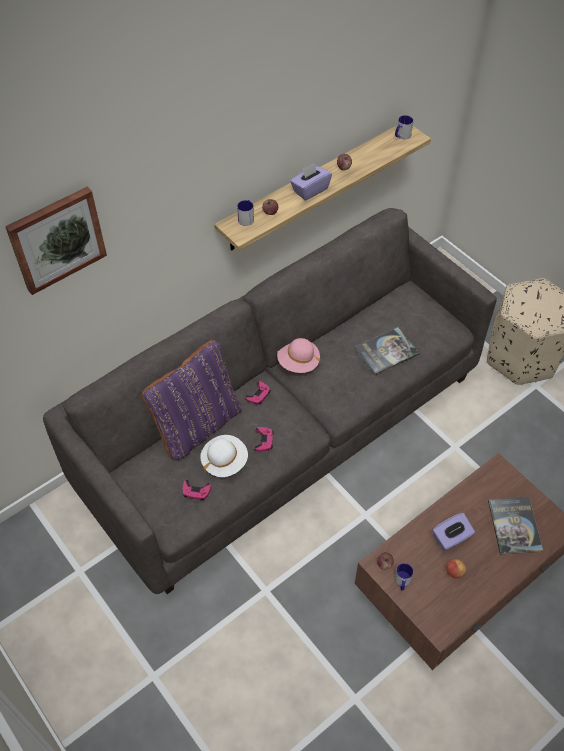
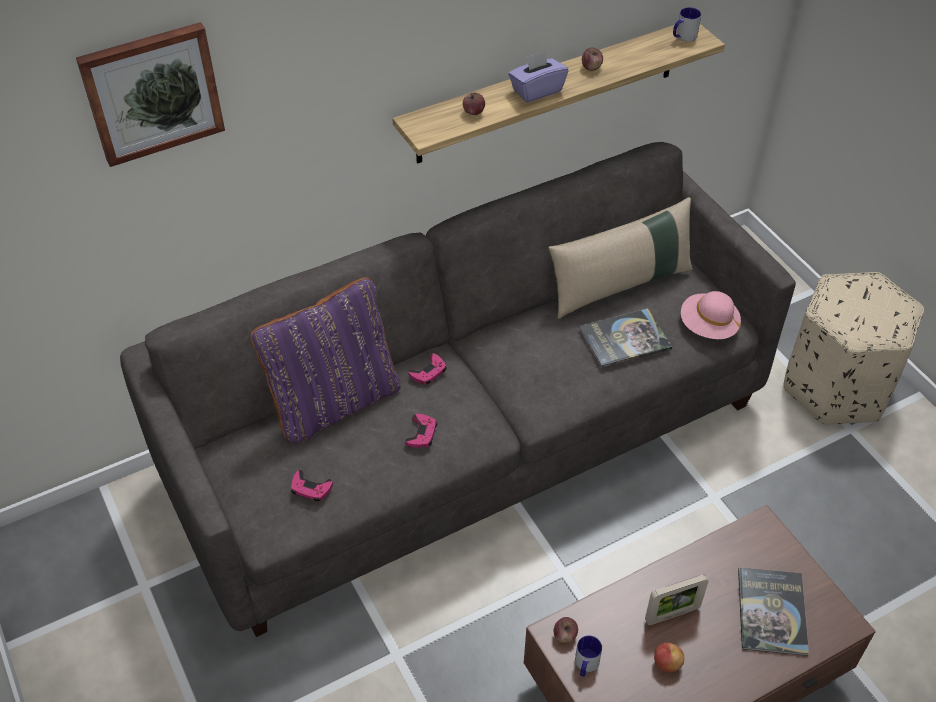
camera: 10 degrees right, 5 degrees down
(224, 461) = (360, 454): white hat -> none
(246, 218) = (439, 115): mug -> none
(298, 362) = (495, 337): pink hat -> pink hat (708, 326)
(375, 312) = (620, 285): none -> beige pillow
(451, 538) = (672, 614): purple tissue box -> picture frame

